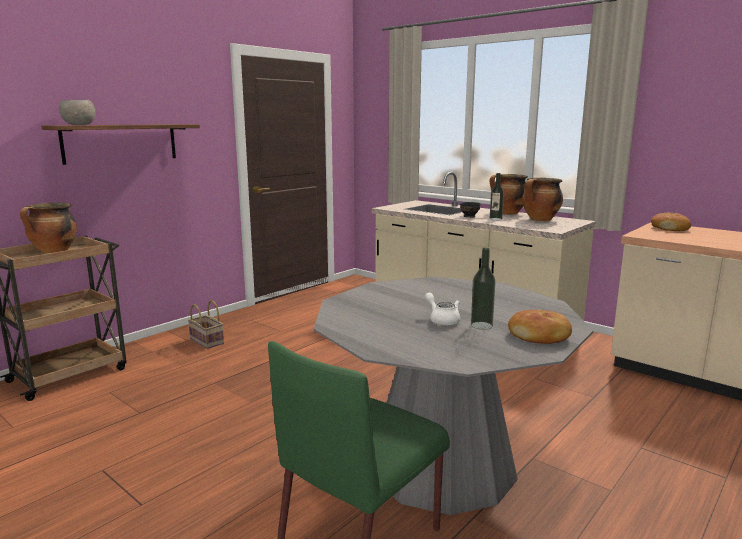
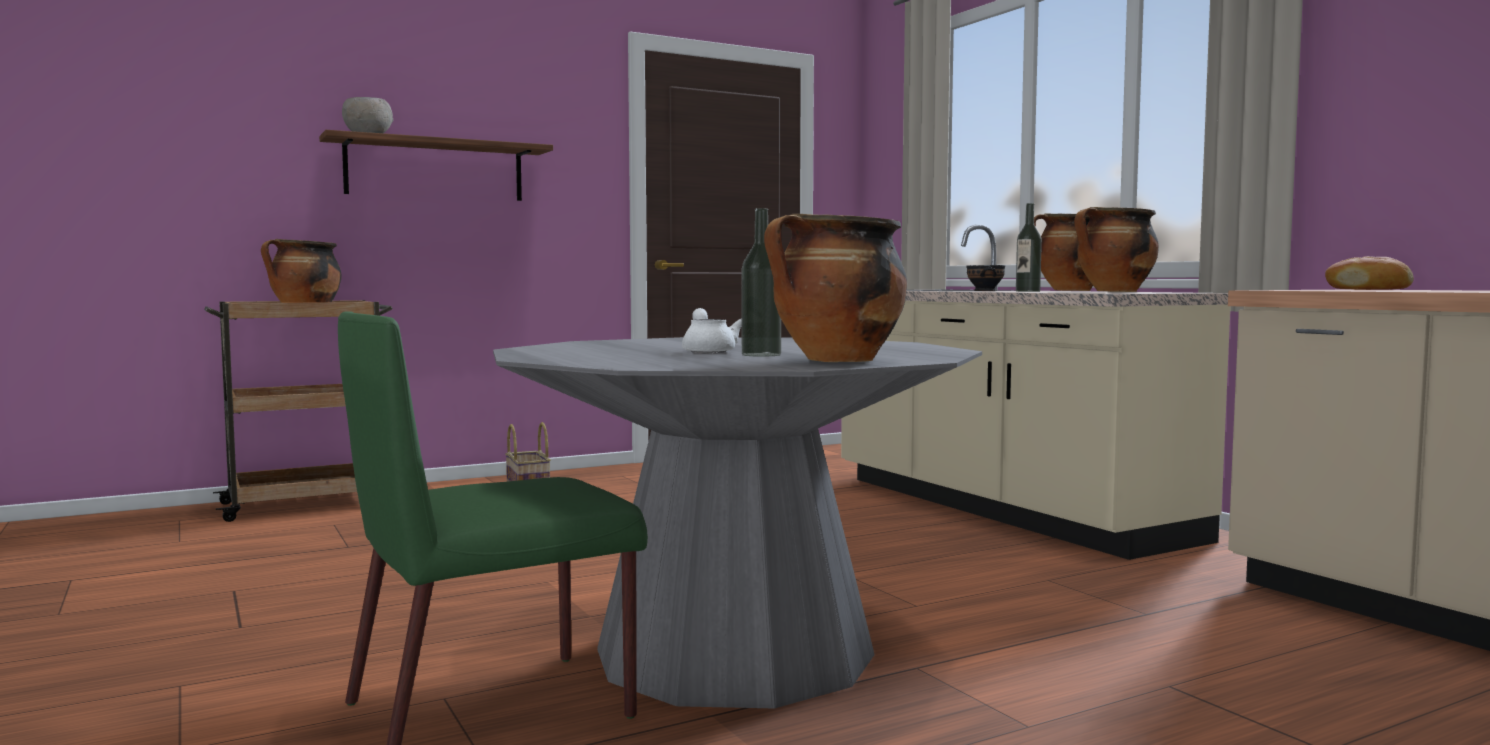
camera: 20 degrees right, 10 degrees down
(540, 336) = (837, 361): bread -> cooking pot

